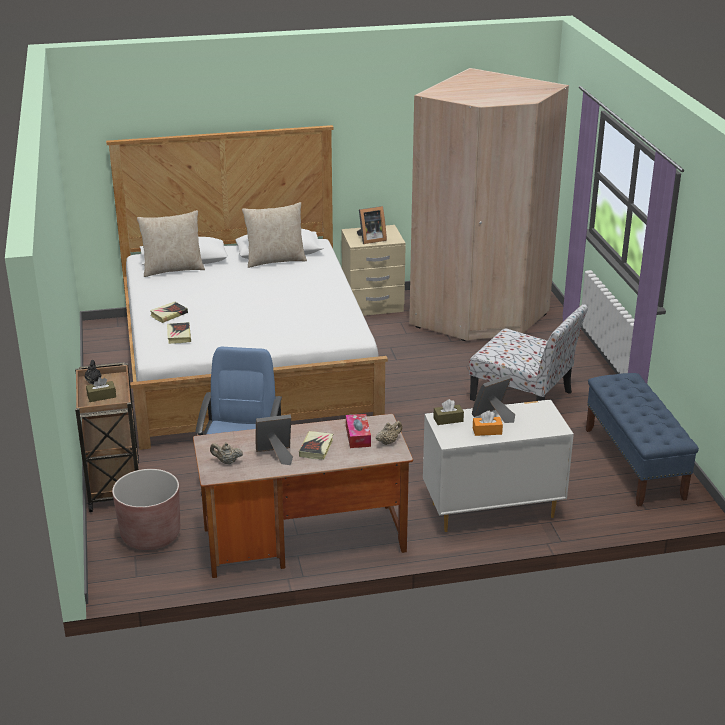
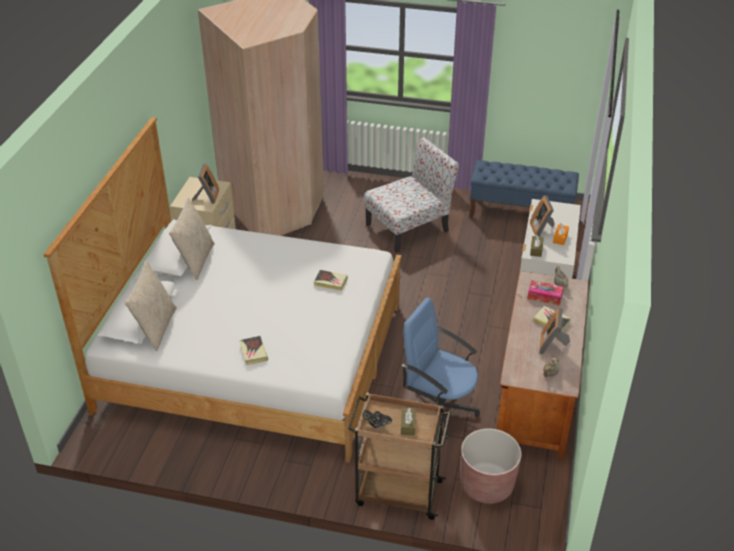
camera: 65 degrees left, 10 degrees up
(179, 335) = (305, 354): book -> book (330, 282)

